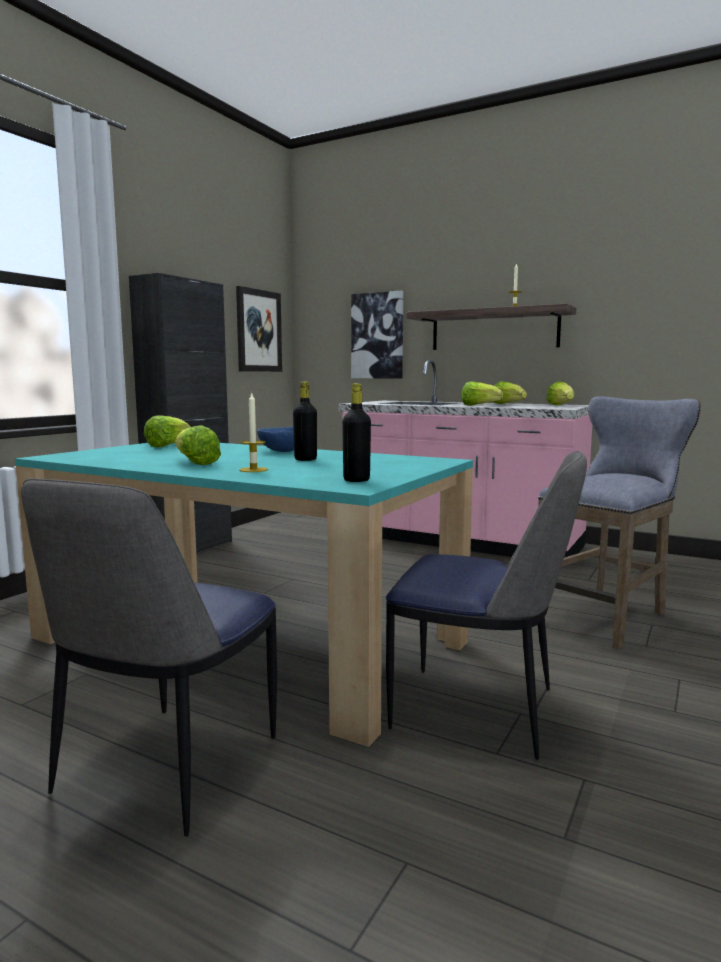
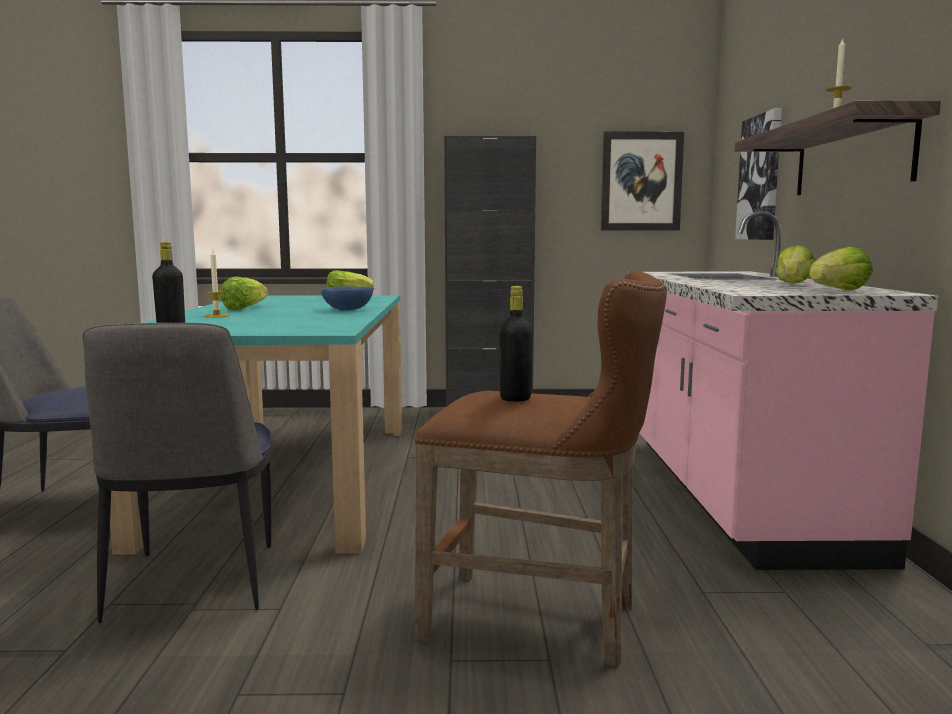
camera: 60 degrees right, 0 degrees up
(305, 459) = (294, 316): black bottle -> black bottle (515, 398)
(479, 405) = (720, 282): lettuce -> none
(607, 616) = (542, 622): grey stool -> brown stool

